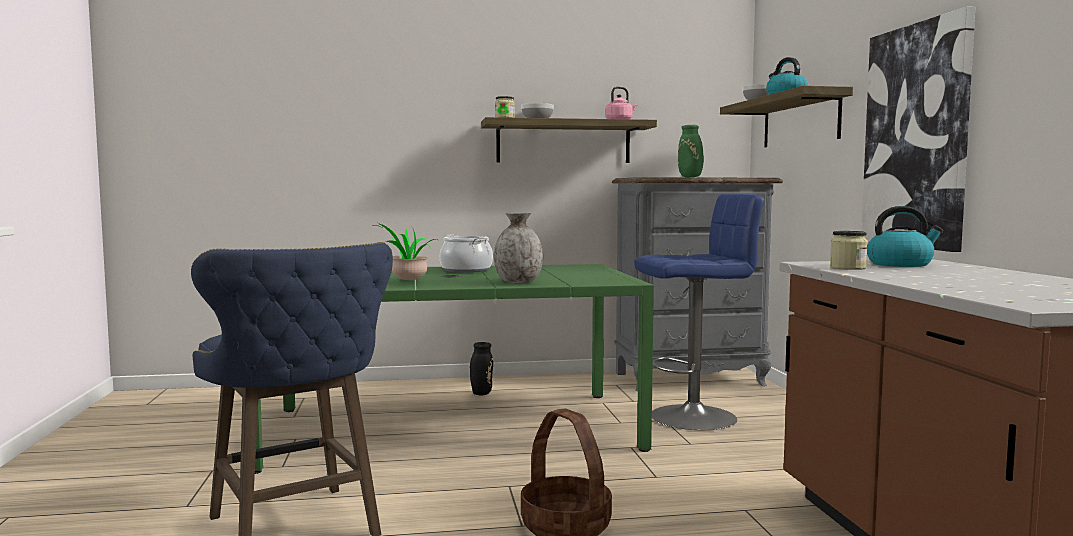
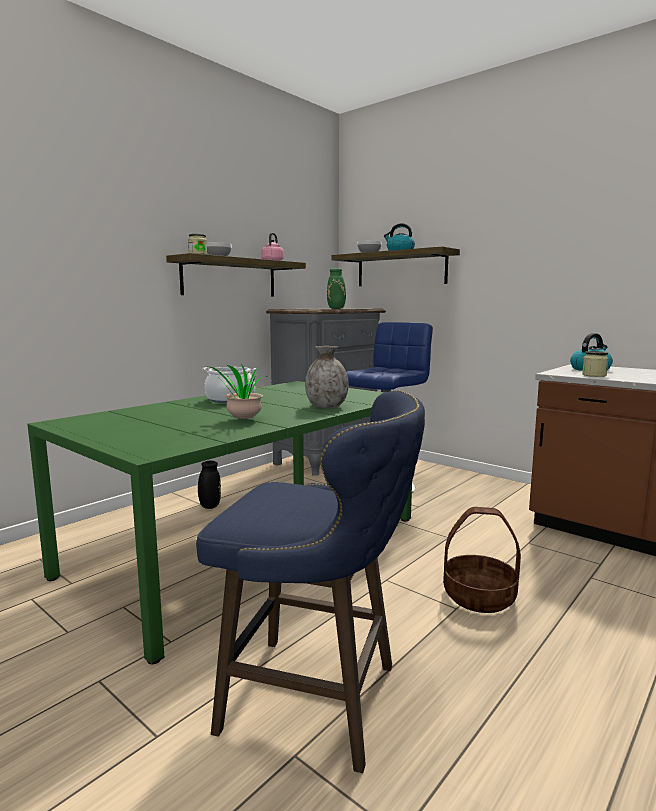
camera: 40 degrees left, 5 degrees up
(916, 136) = (525, 286): picture -> none

